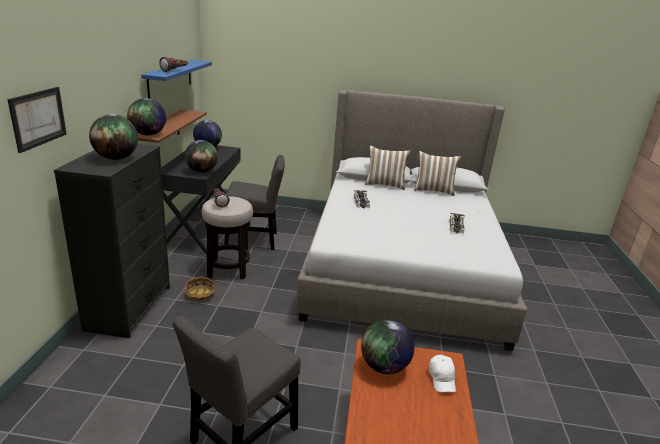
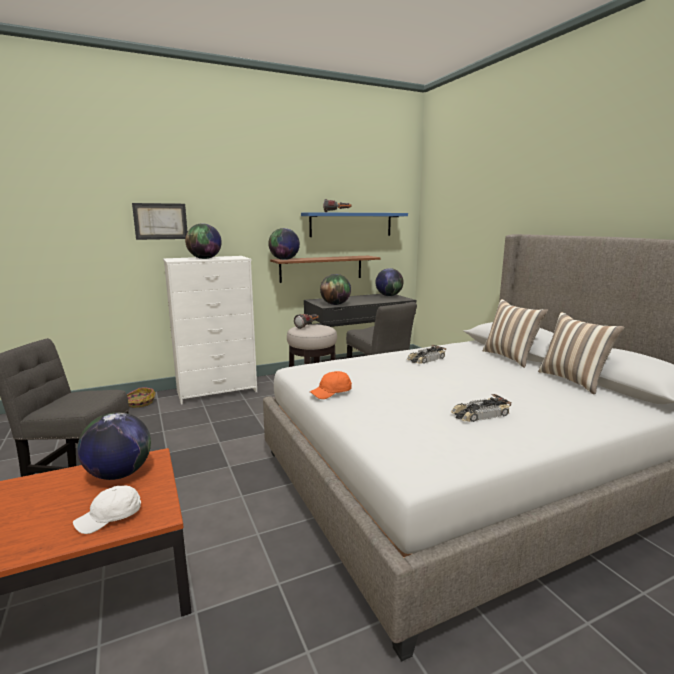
camera: 60 degrees right, 10 degrees down
(129, 307) = (217, 391): black dresser -> white dresser
(200, 295) = (261, 404): basket -> basket (139, 403)
(391, 248) = (331, 393): none -> orange cap

